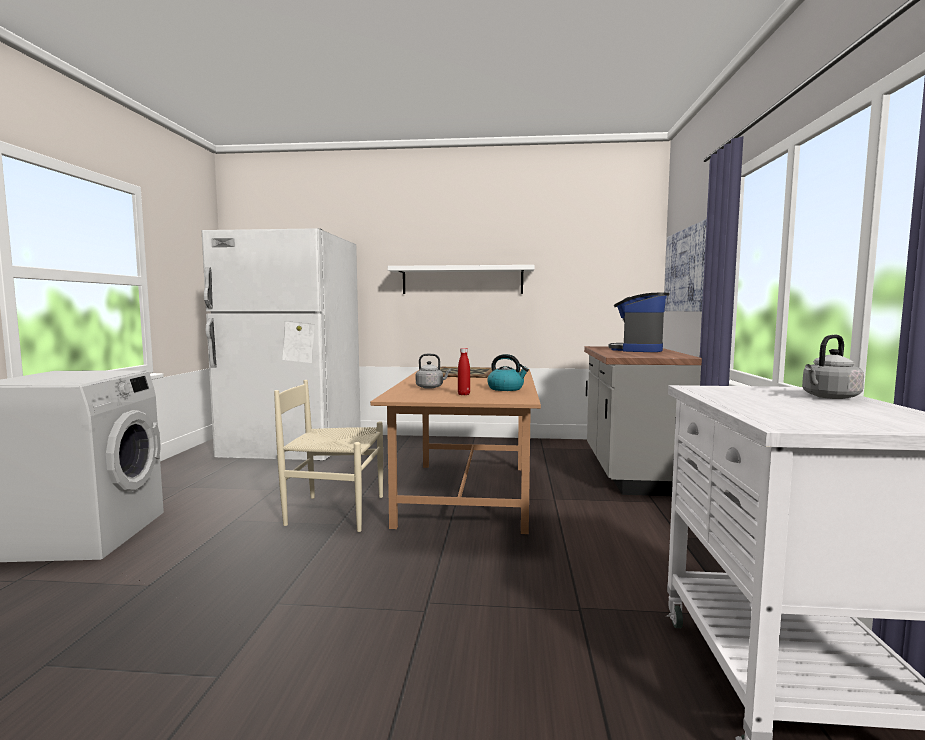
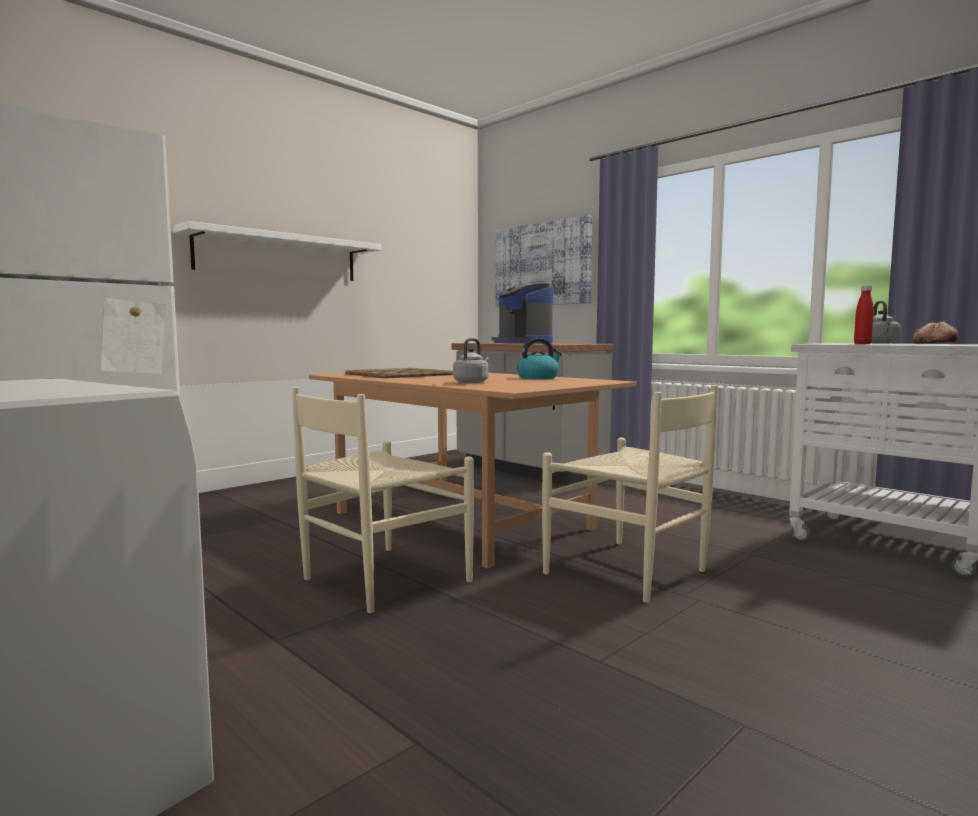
camera: 50 degrees left, 0 degrees up
(449, 570) = (629, 572): none -> beige chair
(463, 394) = (543, 382): red bottle -> red bottle (862, 344)
(846, 410) = (933, 344): none -> bread

